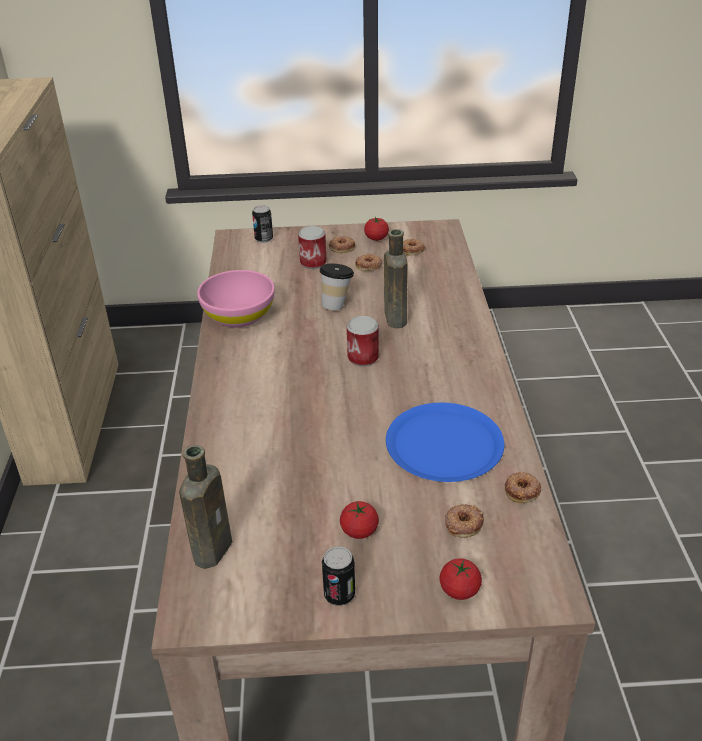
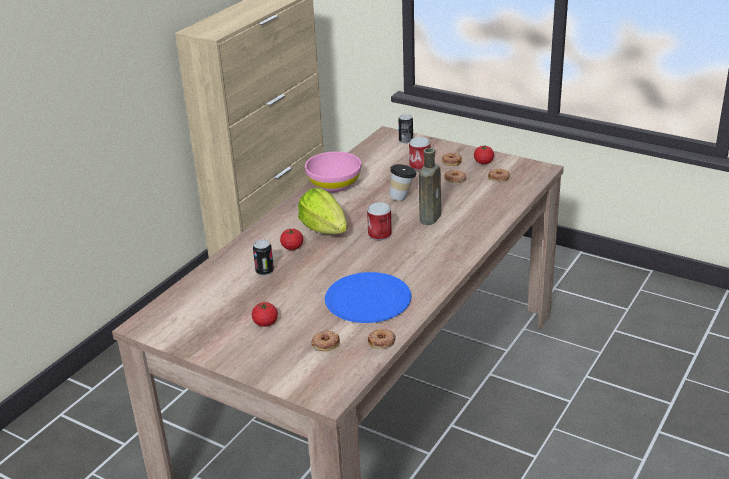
camera: 35 degrees right, 5 degrees down
(214, 547) = (185, 300): brown bottle -> none
(290, 375) = (324, 229): none -> lettuce
(339, 595) = (220, 347): can -> can (264, 271)
(459, 590) = (283, 372): tomato -> tomato (292, 247)

